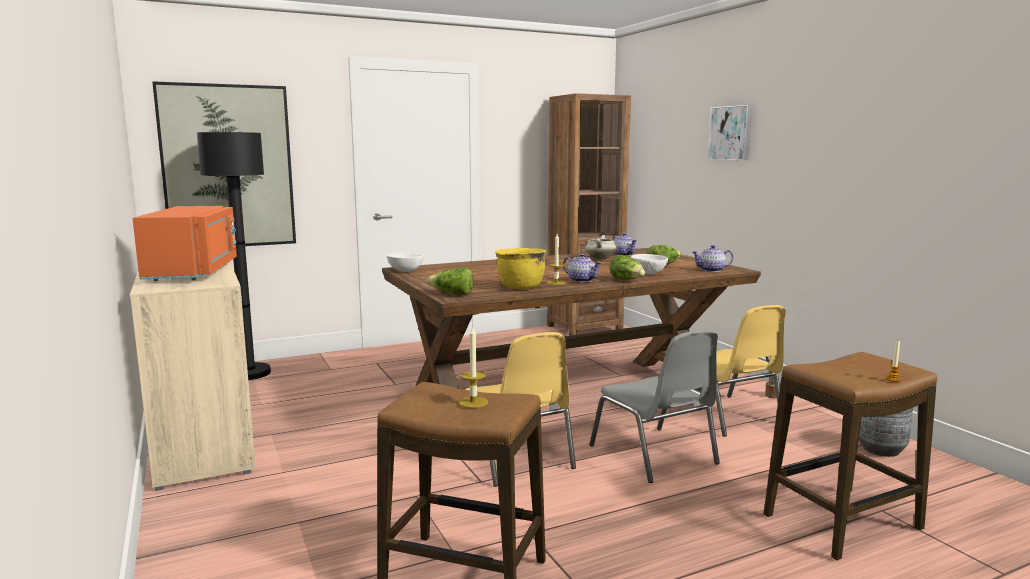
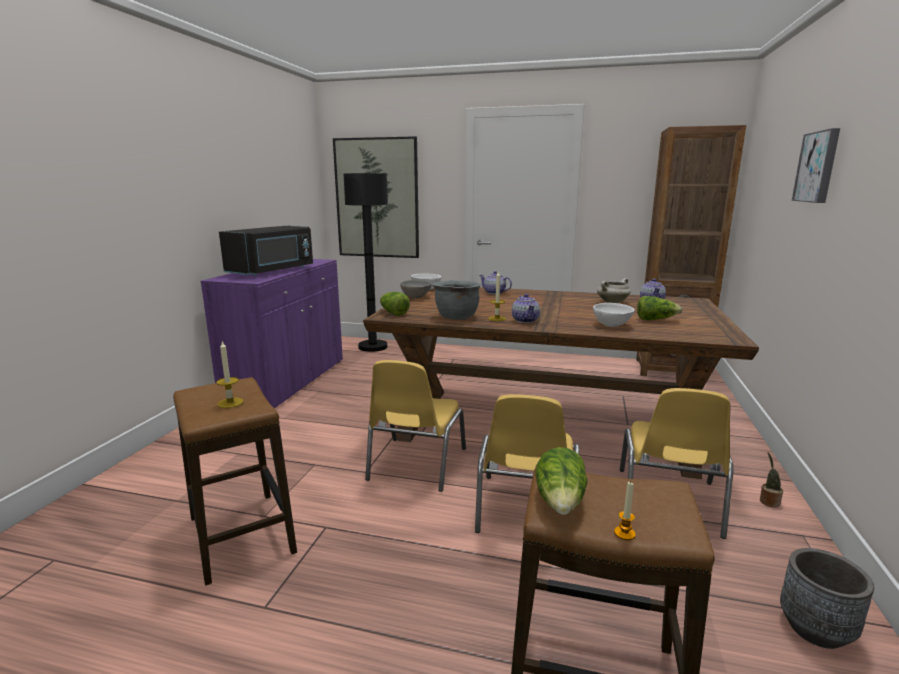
camera: 40 degrees right, 5 degrees up
(194, 272) = (273, 271): orange microwave -> black microwave
(203, 437) = (287, 381): beige cabinet -> purple cabinet
(423, 279) = (416, 297): none -> grey bowl
(520, 287) = (456, 317): yellow cooking pot -> grey cooking pot
(627, 280) = (566, 328): lettuce -> lettuce (561, 502)
(654, 455) = (525, 510): grey chair -> yellow chair
(712, 270) = (696, 334): teapot -> teapot (494, 293)

